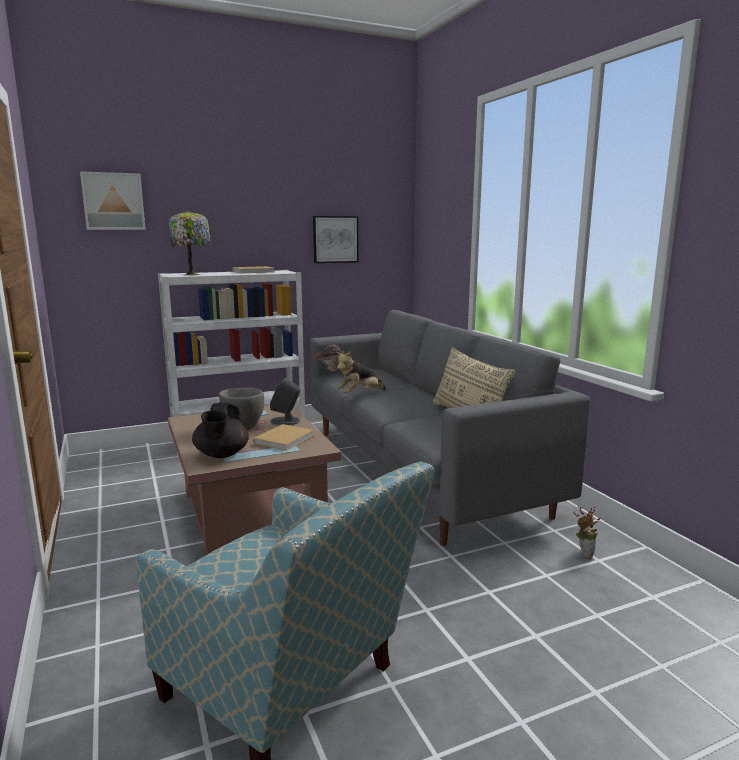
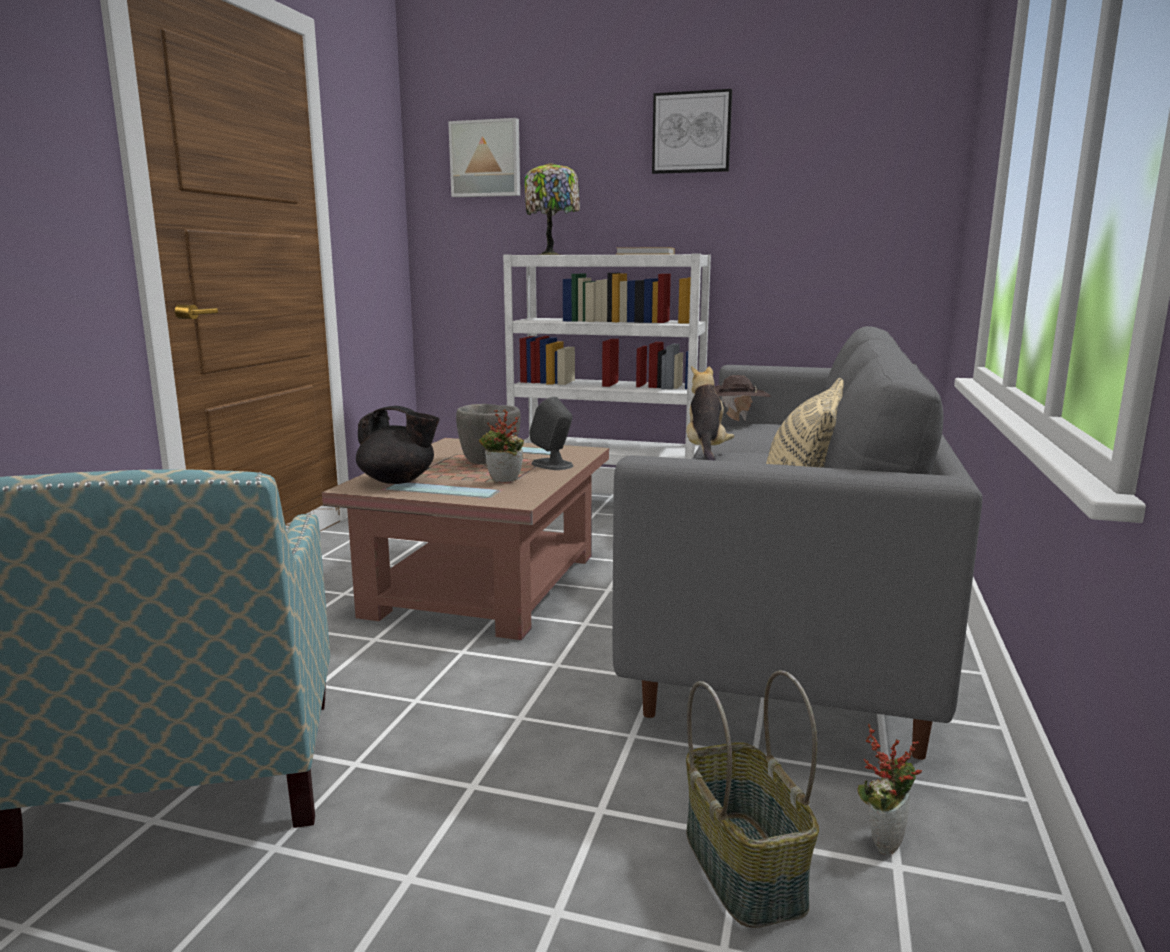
camera: 40 degrees right, 0 degrees up
(221, 455) = (398, 481): black teapot -> black teapot turned 120 degrees counterclockwise
(285, 438) = (503, 481): beige book -> potted plant
(335, 239) = (801, 205): picture -> picture (691, 132)
(359, 395) = (705, 451): plush toy -> plush toy turned 90 degrees clockwise
(564, 585) = (746, 868): none -> basket

